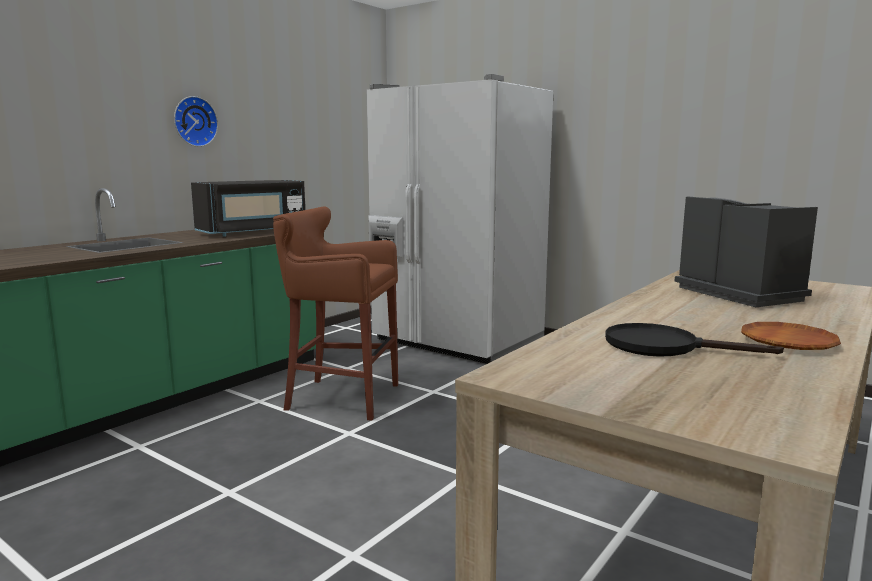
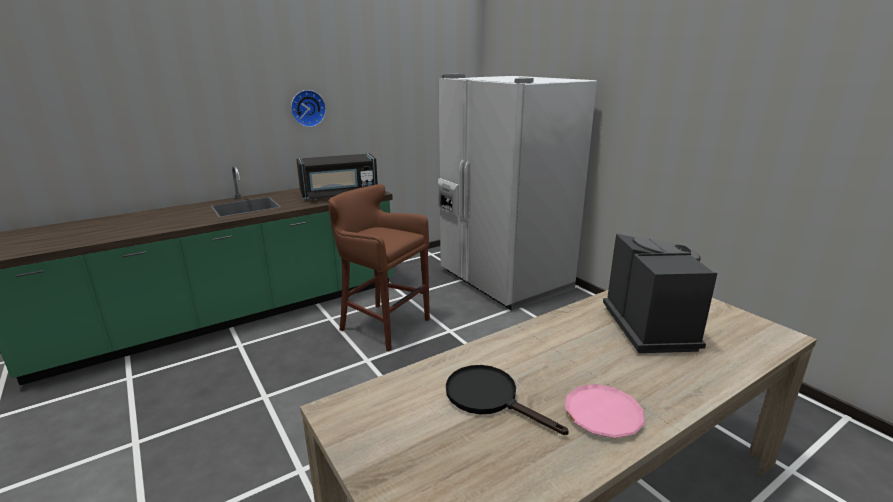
camera: 20 degrees right, 10 degrees up
(788, 342) = (603, 415): brown plate -> pink plate

